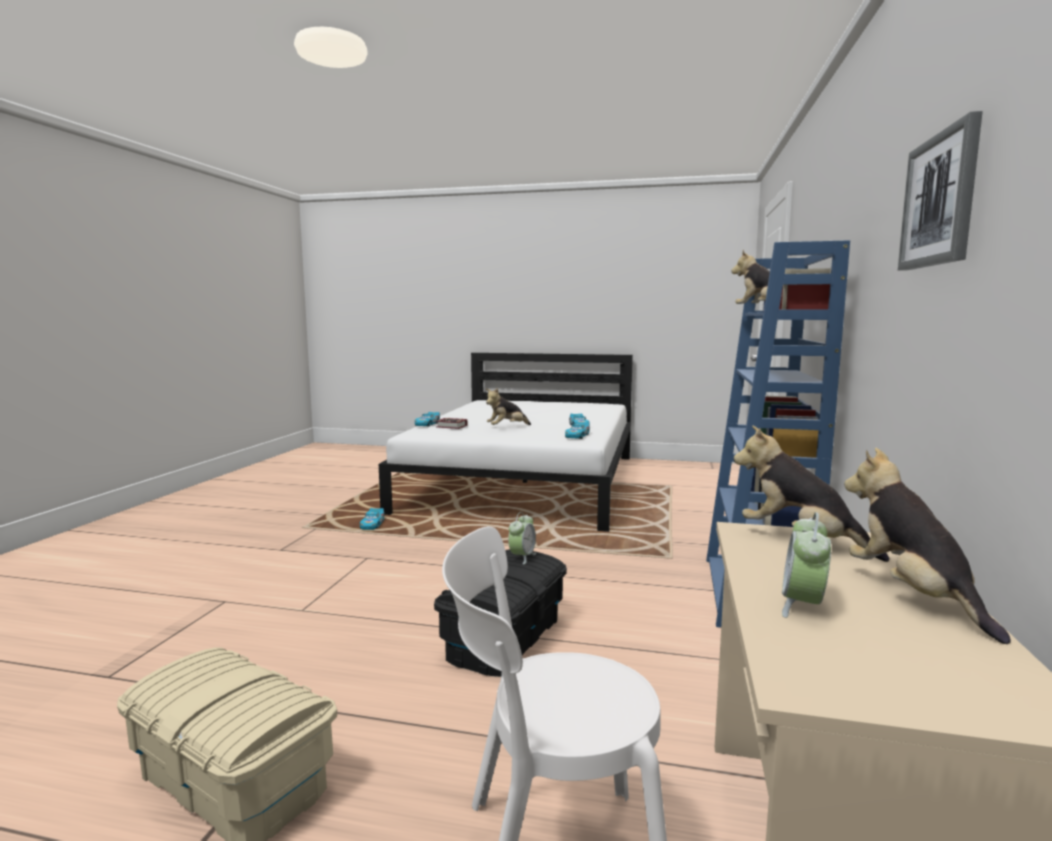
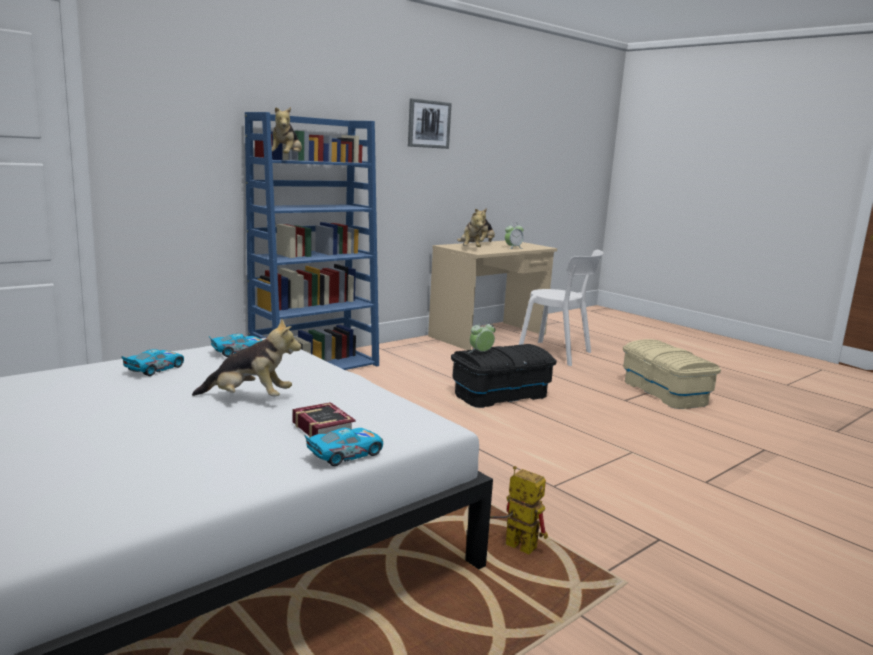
camera: 145 degrees left, 5 degrees up
(372, 525) = (513, 545): toy car -> toy robot

